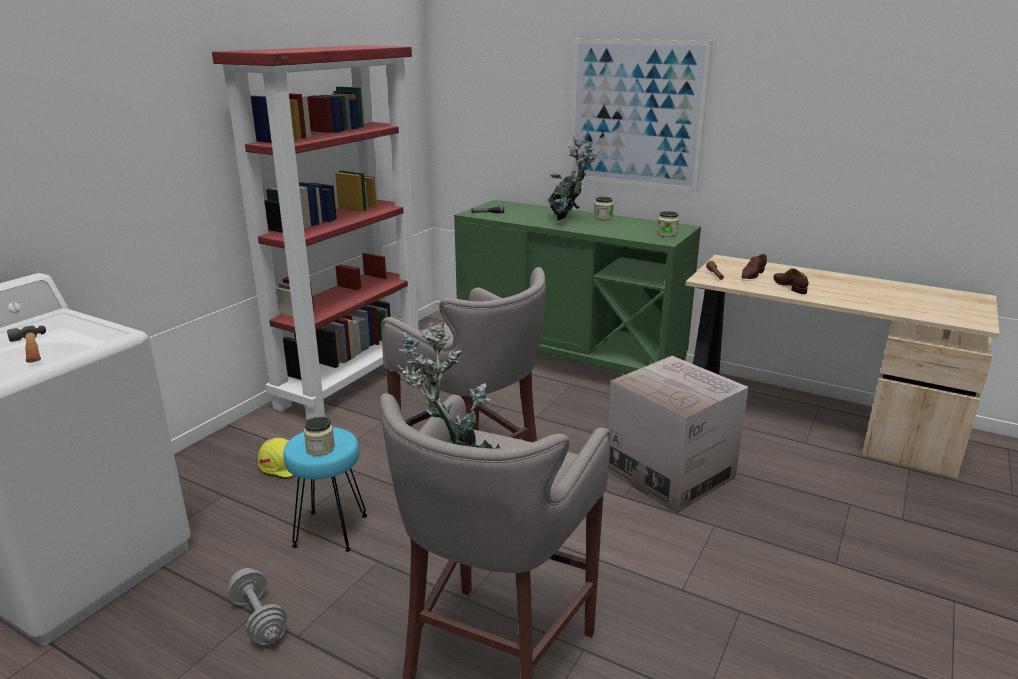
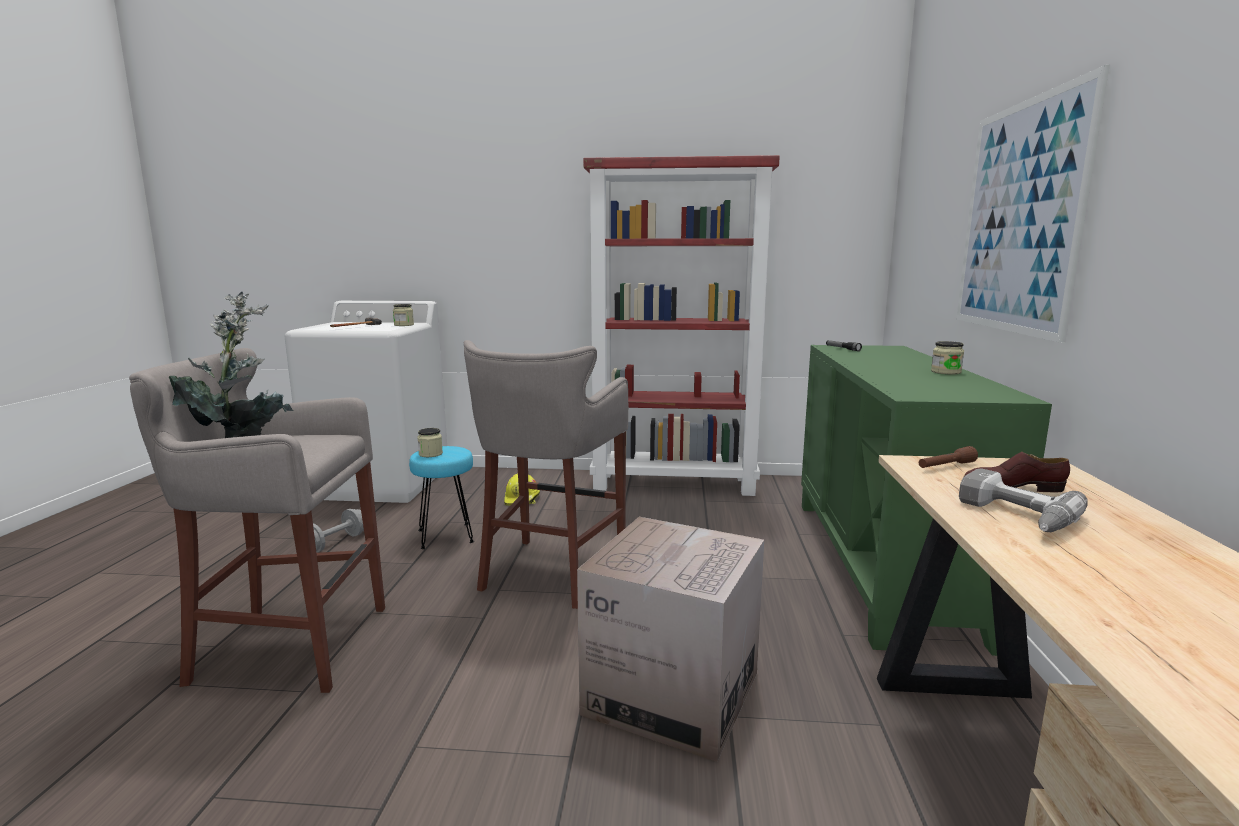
camera: 65 degrees right, 10 degrees down
(567, 220) = (891, 365): potted plant -> none
(667, 234) = (949, 394): jar -> jar (404, 325)
(789, 286) = (1013, 515): brown shoe -> power drill

